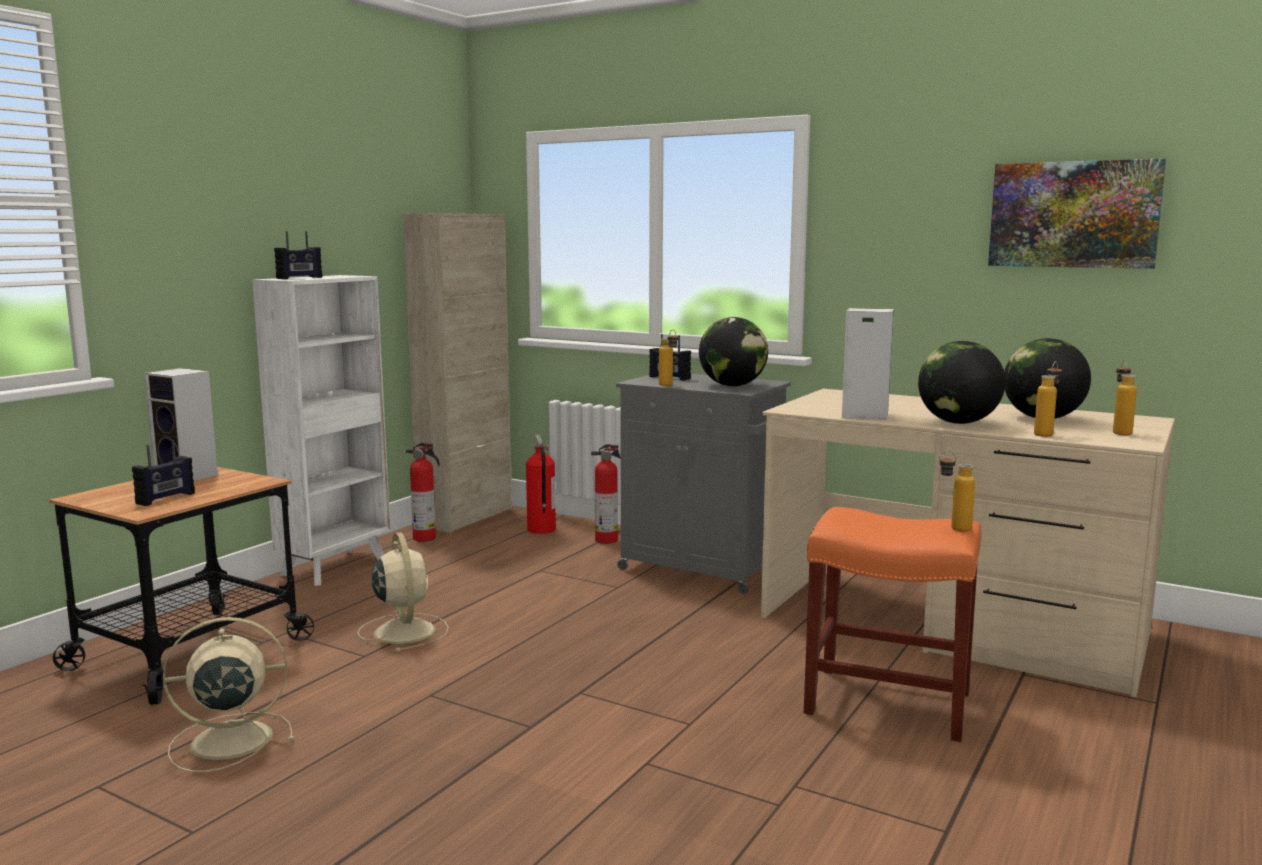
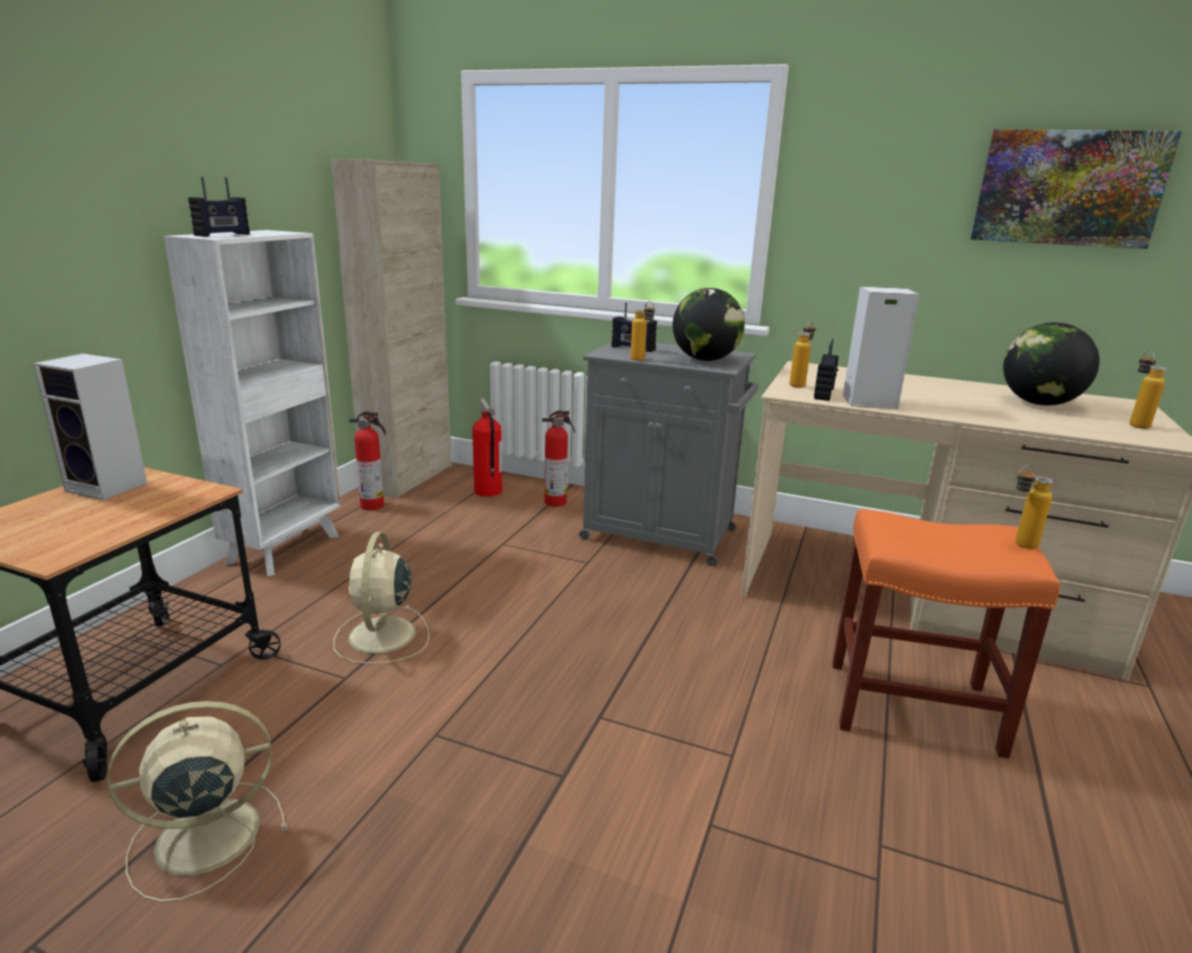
camera: 10 degrees left, 10 degrees up
(166, 498) = (83, 529): radio -> radio (824, 394)
(404, 631) = (381, 637): beige fan -> beige fan turned 150 degrees counterclockwise
(958, 422) = (969, 411): globe -> none
(1046, 434) = (1071, 428): bottle -> bottle (799, 384)

